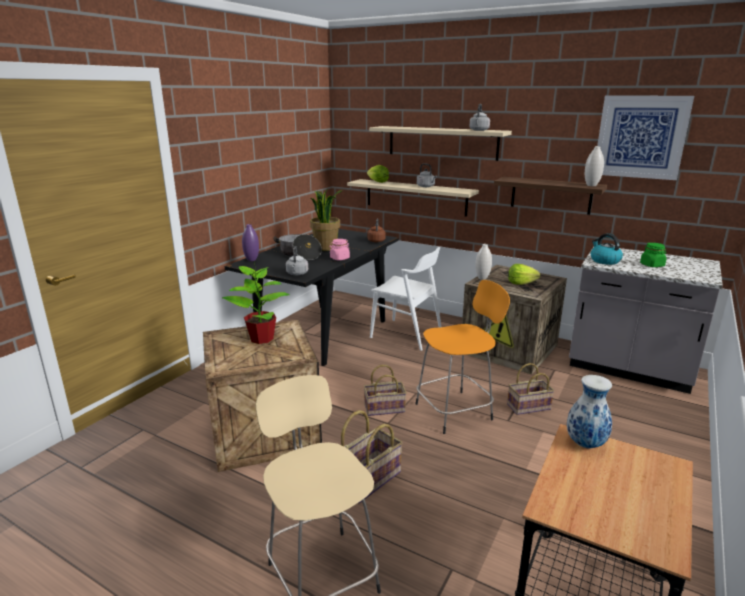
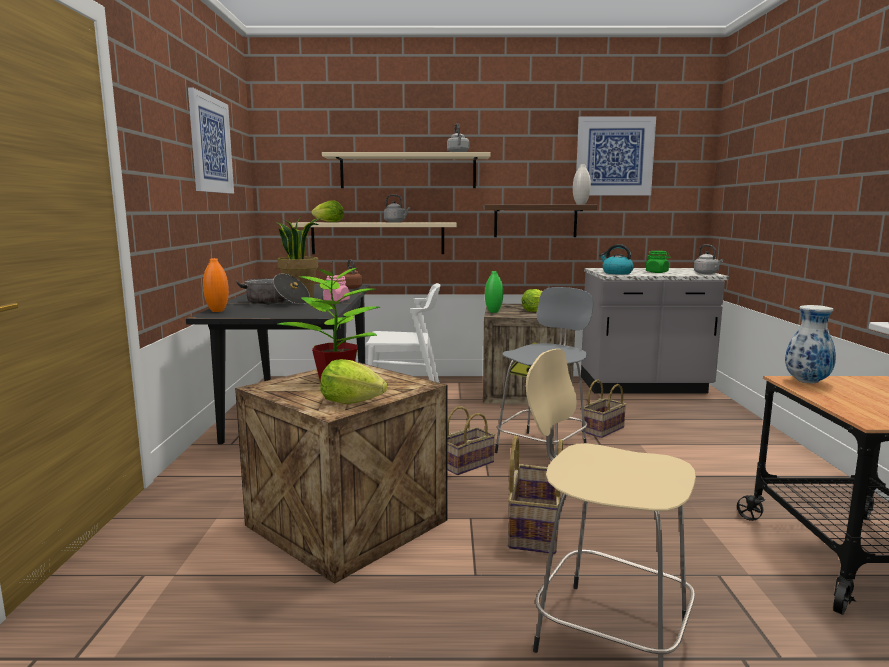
camera: 30 degrees left, 10 degrees down
(241, 363) = (351, 401): none -> lettuce
(251, 260) = (217, 311): purple vase -> orange vase
(275, 130) = (210, 145): none -> picture
(297, 274) = (309, 314): grey kettle -> grey kettle (707, 273)
(456, 411) = (543, 448): orange stool -> grey stool
(482, 278) = (493, 312): white vase -> green vase

